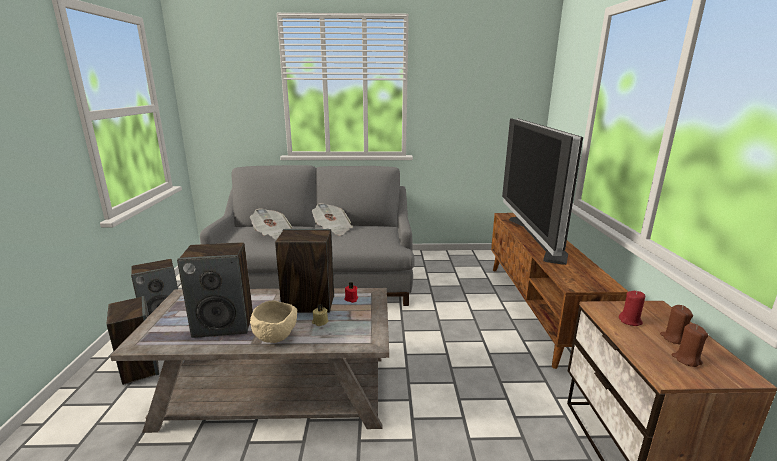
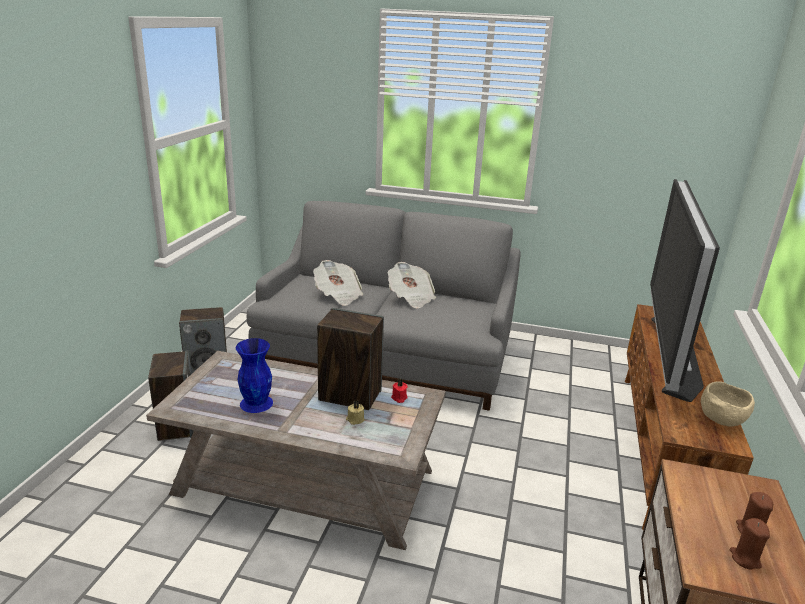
camera: 15 degrees right, 5 degrees up
(224, 325) = (257, 403): speaker -> blue vase
(276, 337) = (304, 428): beige bowl -> beige bowl (721, 420)
(630, 321) = (709, 497): red candle -> none

